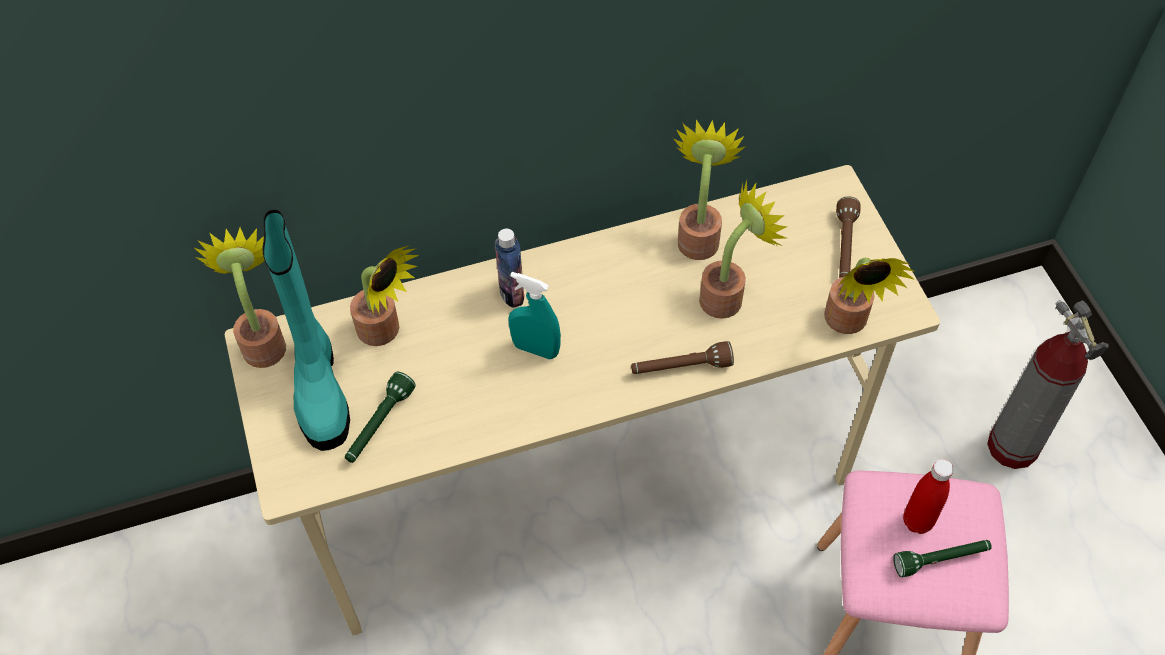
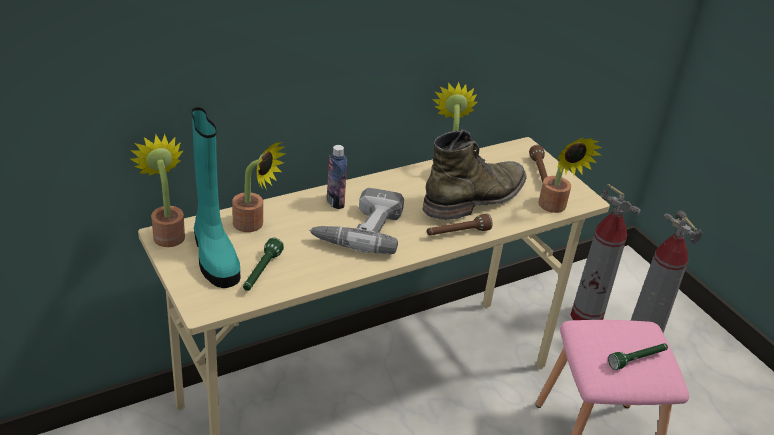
camera: 15 degrees left, 20 degrees down
(536, 349) = (359, 228): turquoise spray bottle -> power drill
(728, 296) = (476, 198): potted plant -> green boot
(917, 521) = (615, 340): red bottle -> none
(936, 398) = (586, 317): none -> fire extinguisher

